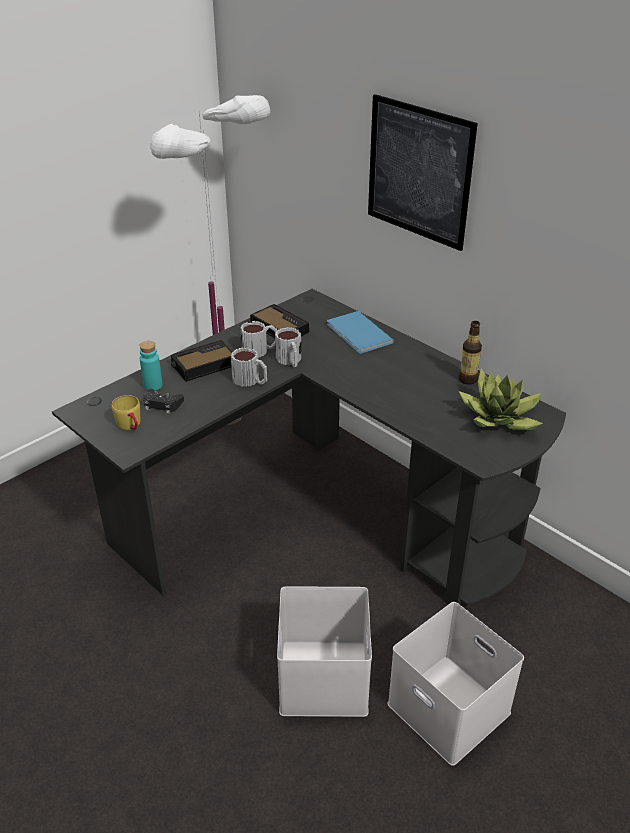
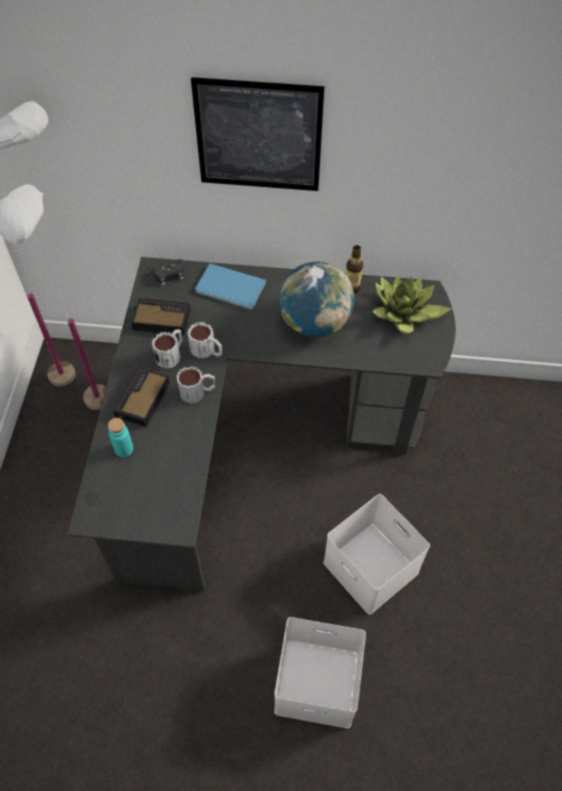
camera: 40 degrees left, 20 degrees up
(131, 426) = (153, 501): yellow mug -> none
(162, 404) = (154, 463): black game controller -> black game controller (169, 274)
(404, 386) = (315, 323): none -> globe
(445, 708) = (457, 530): white storage box -> white storage box (315, 684)

